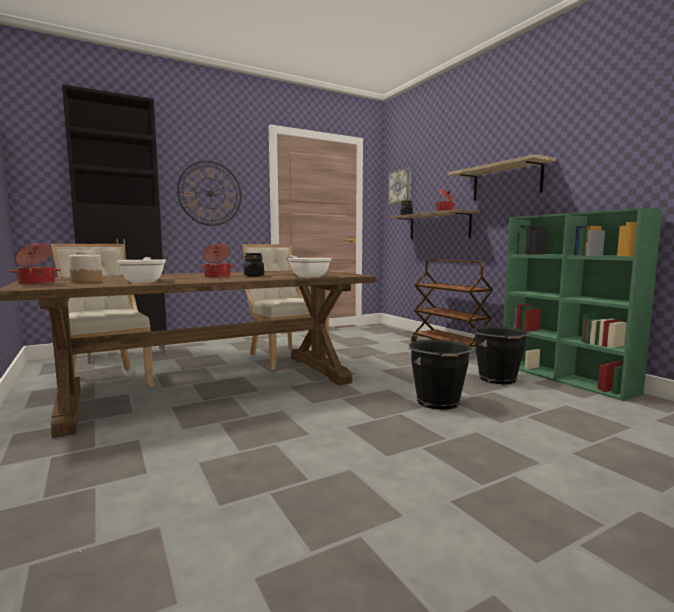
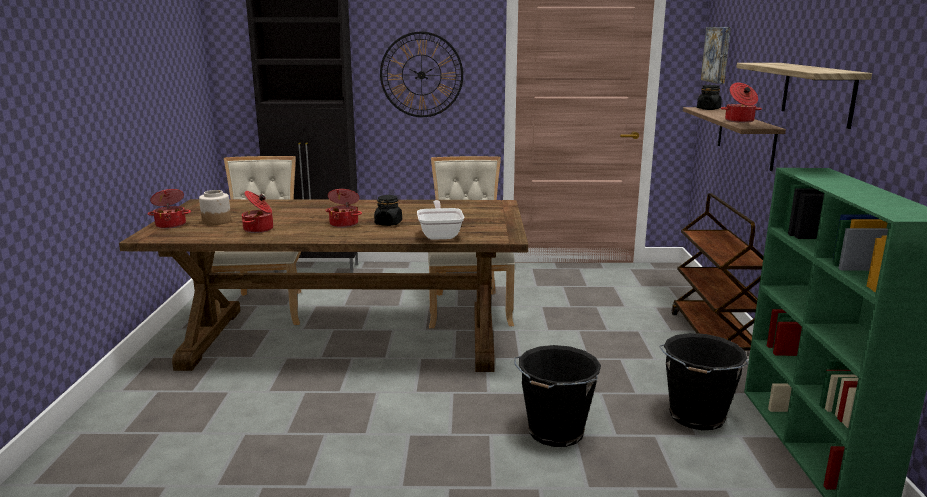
camera: 30 degrees right, 10 degrees up
(144, 281) = (259, 229): frying pan -> cooking pot

